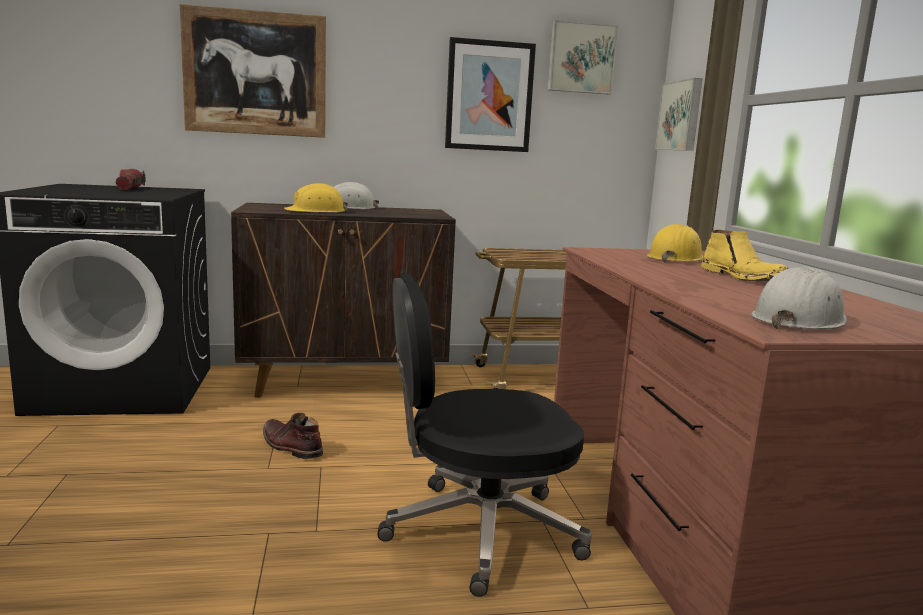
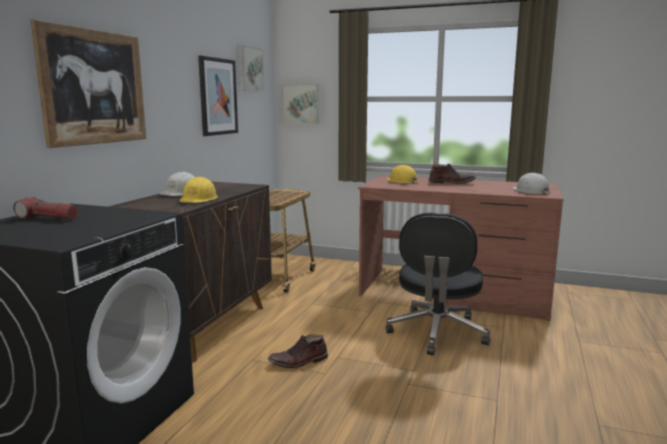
camera: 60 degrees left, 0 degrees up
(743, 277) = (451, 183): yellow boot -> brown boot

